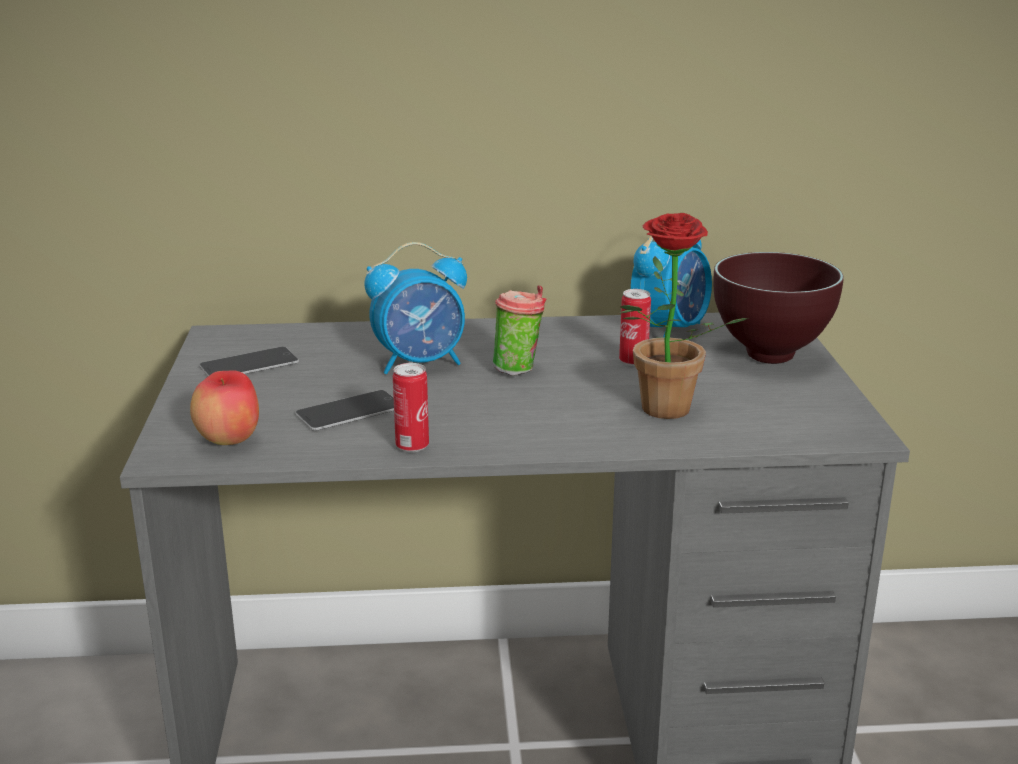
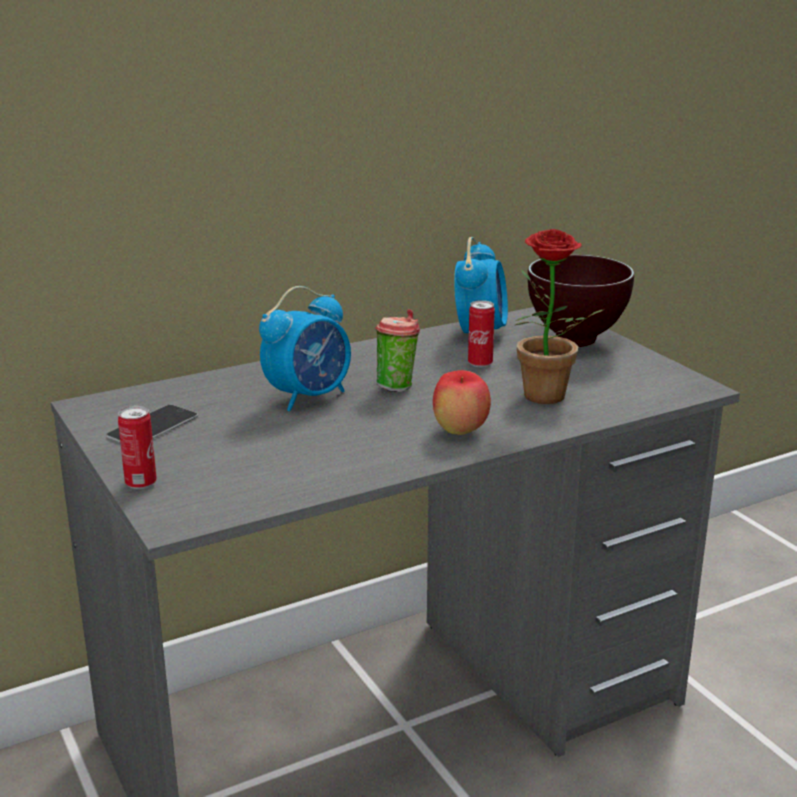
camera: 25 degrees left, 0 degrees up
(229, 441) = (217, 496): apple -> apple (460, 431)
(349, 411) = (294, 448): phone -> none
(412, 446) = (382, 466): can -> can (141, 483)

